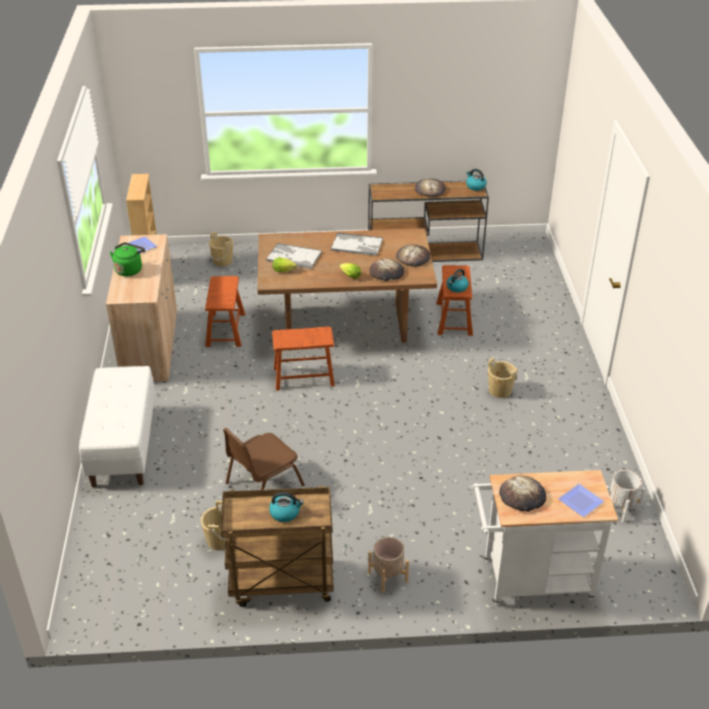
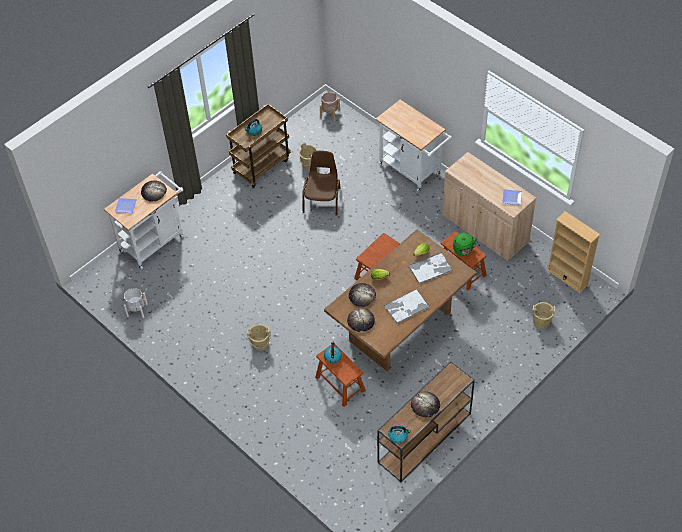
camera: 140 degrees right, 15 degrees up
(123, 445) = (412, 170): white bench -> white cart
(129, 269) = (491, 179): green kettle -> green kettle (463, 250)
(388, 577) = (219, 199): beige planter -> beige planter (330, 113)

